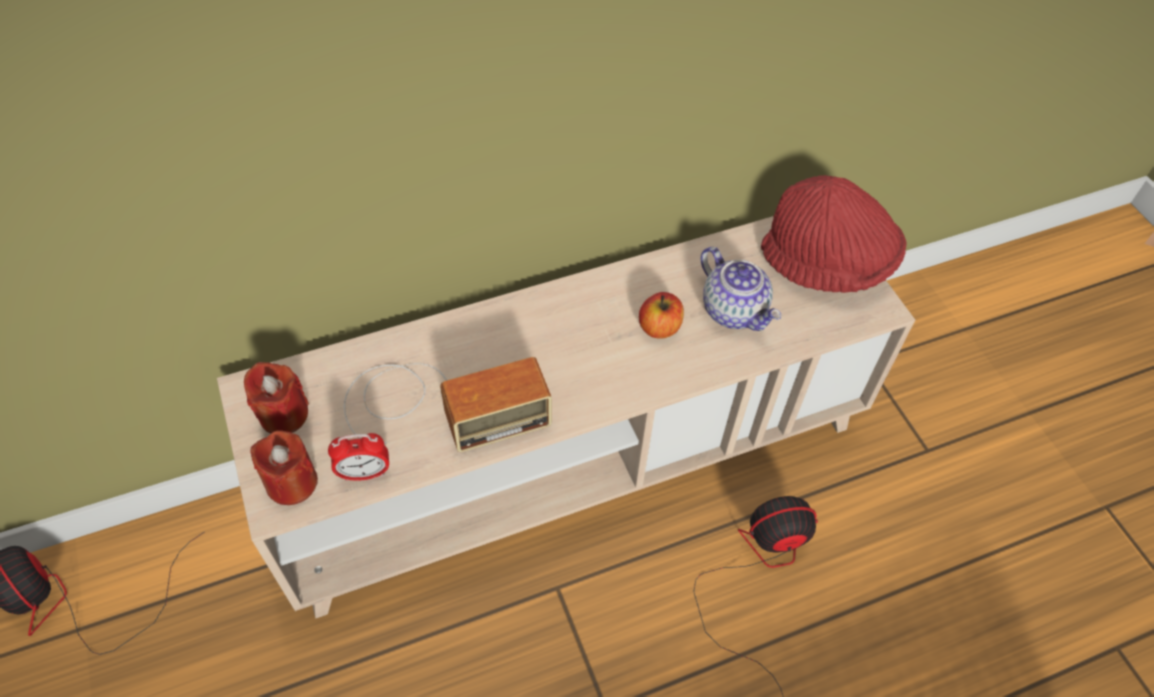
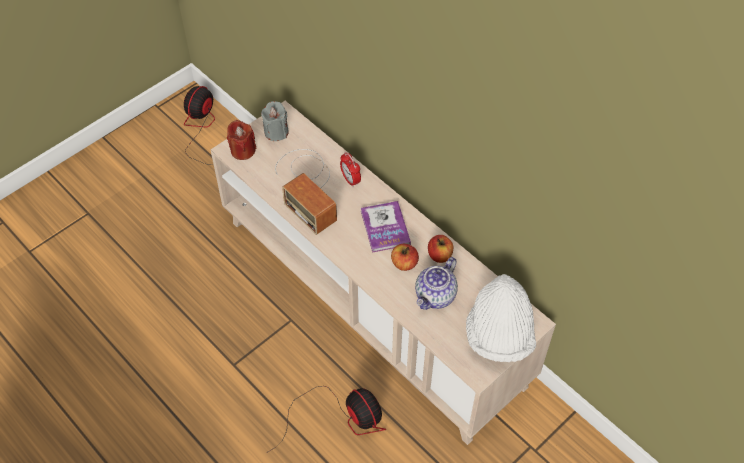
camera: 70 degrees right, 0 degrees up
(283, 414) = (276, 132): red candle -> grey candle
(364, 473) = (258, 174): alarm clock -> alarm clock (350, 180)
(579, 328) = (385, 227): none -> book
(663, 280) = (439, 255): none -> apple
(826, 264) = (499, 335): red hat -> white hat

